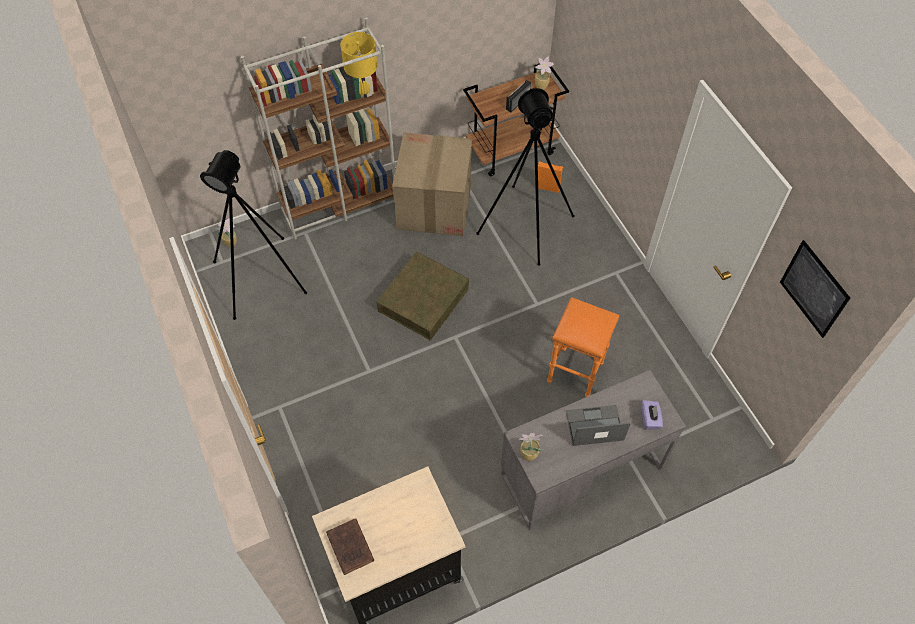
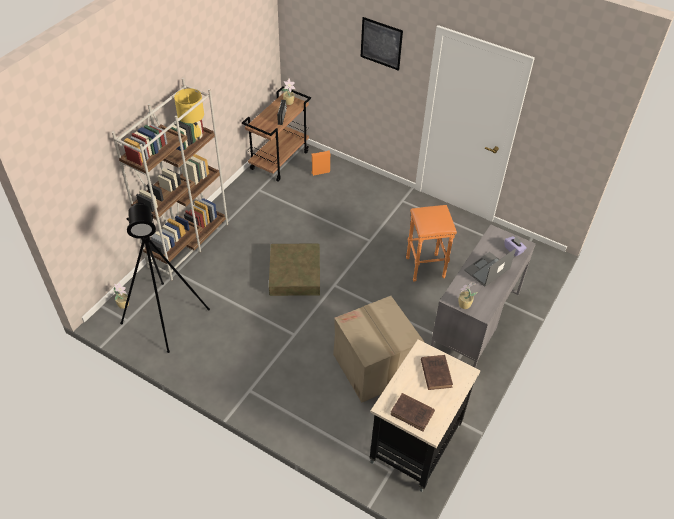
camera: 35 degrees left, 10 degrees down
(413, 517) = (435, 372): none -> brown book
(434, 206) = (255, 215): cardboard box -> cardboard box (374, 367)
(525, 225) = (324, 199): black floor lamp -> none
(814, 289) = (572, 114): picture -> picture (381, 43)

